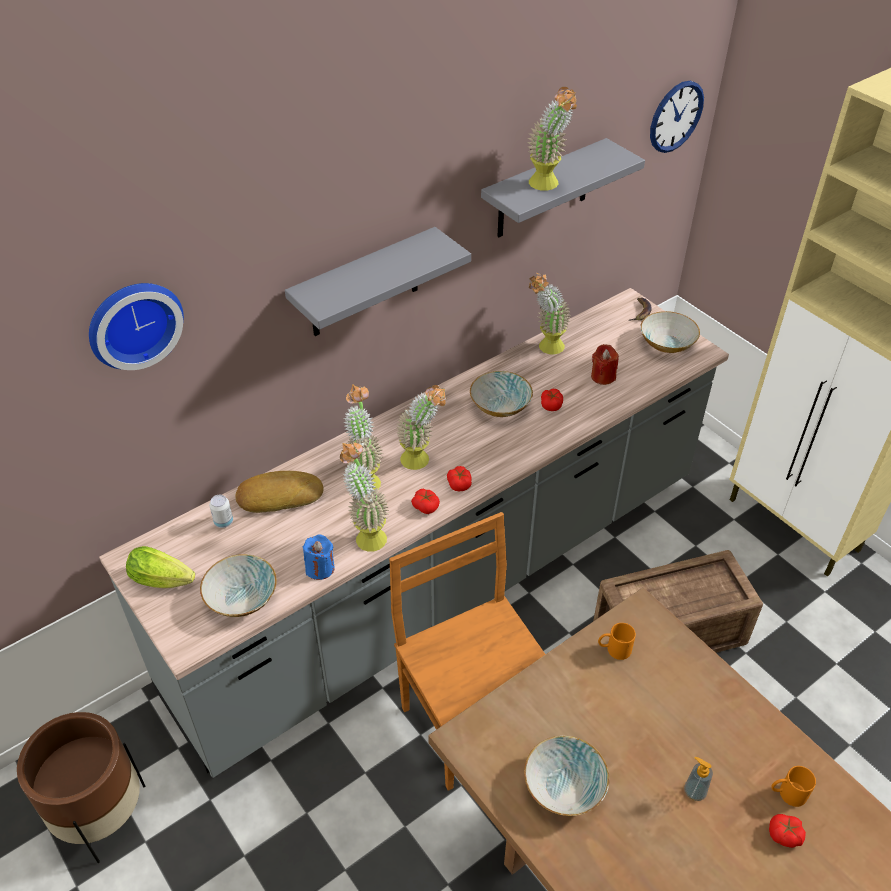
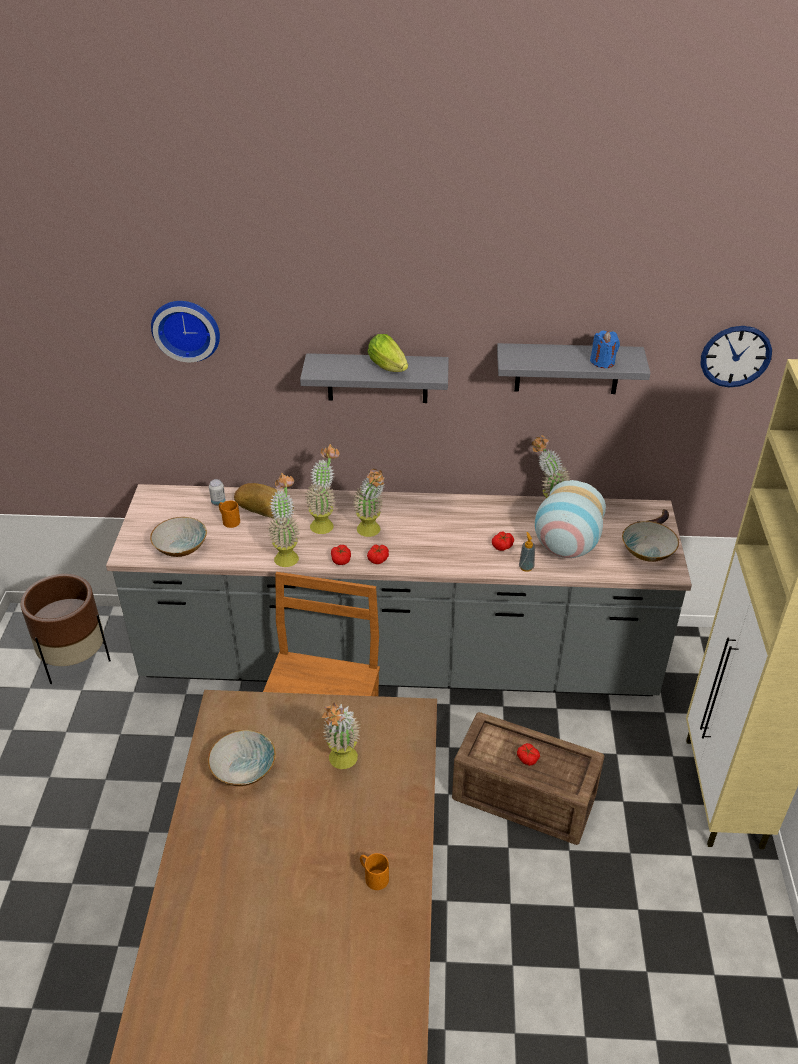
camera: 40 degrees right, 5 degrees down
(165, 580) = (154, 515): lettuce -> lettuce (389, 367)
(320, 568) = (239, 557): blue candle -> blue candle (602, 362)
(501, 406) = (466, 528): bowl -> none
(548, 186) = (547, 360): potted plant -> potted plant (341, 764)
(603, 376) = (565, 548): red candle -> vase
(614, 649) = (369, 720): orange mug -> orange mug (228, 520)
(694, 791) = (316, 830): soap dispenser -> soap dispenser (526, 567)
(784, 835) = (340, 895): tomato -> tomato (527, 758)

